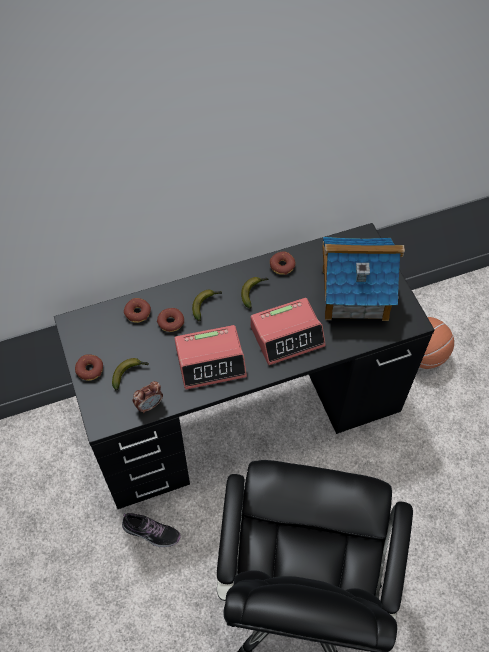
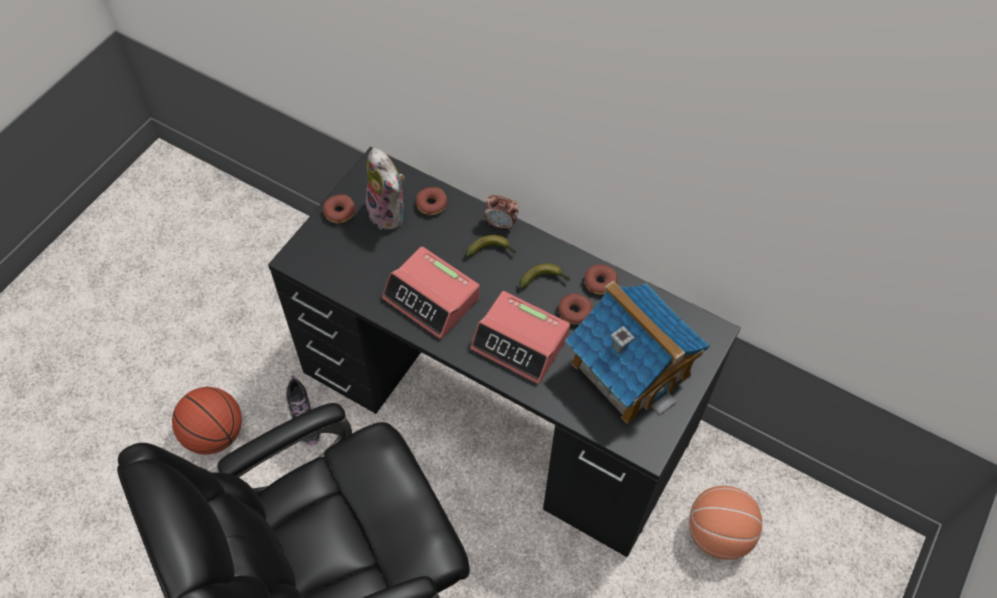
camera: 50 degrees right, 0 degrees up
(112, 602) = (214, 434): none -> basketball
(120, 341) = (390, 213): none -> plush toy
(129, 373) = (362, 244): banana -> none
(149, 405) = (343, 282): alarm clock -> alarm clock (501, 224)
(171, 322) = (445, 237): donut -> donut (574, 312)

